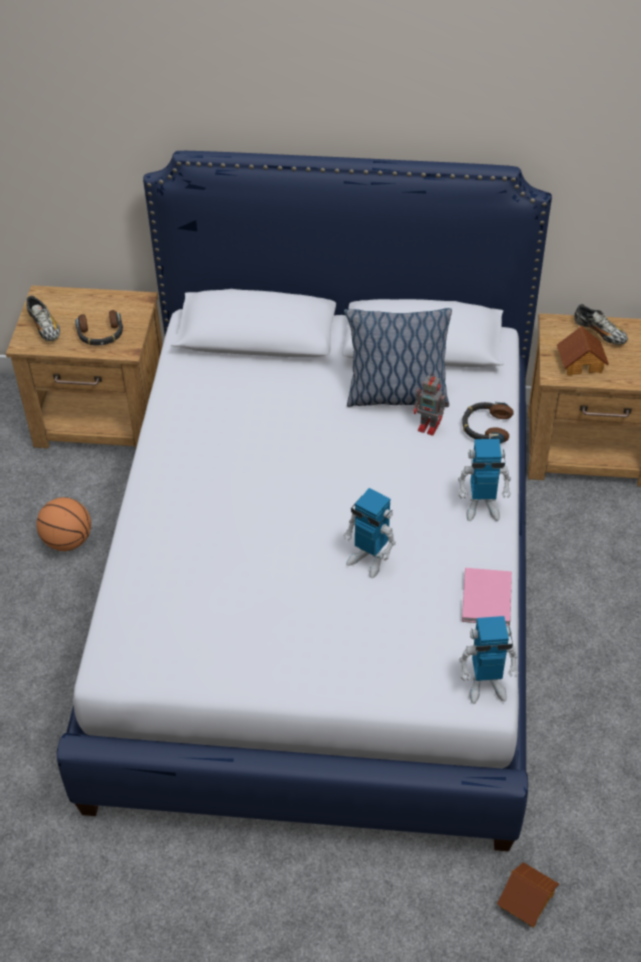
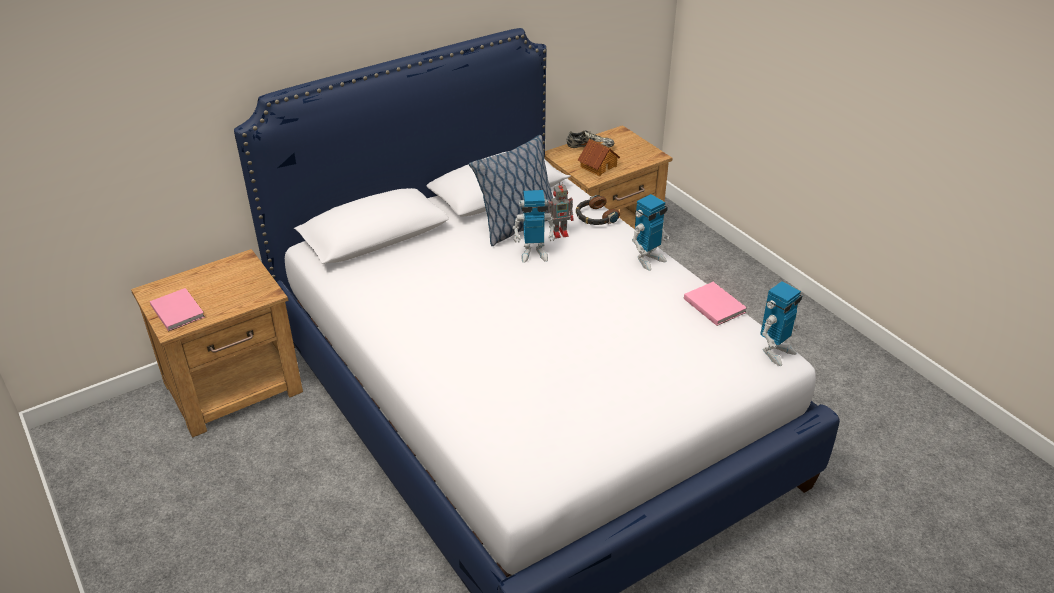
camera: 40 degrees left, 10 degrees down
(45, 327) = (178, 310): shoe -> pink book
(68, 541) = (294, 485): basketball -> none
(100, 334) = (234, 294): headphones -> none
(369, 559) = (616, 323): toy robot -> toy robot (534, 253)
(527, 901) = (854, 508): toy house -> none

